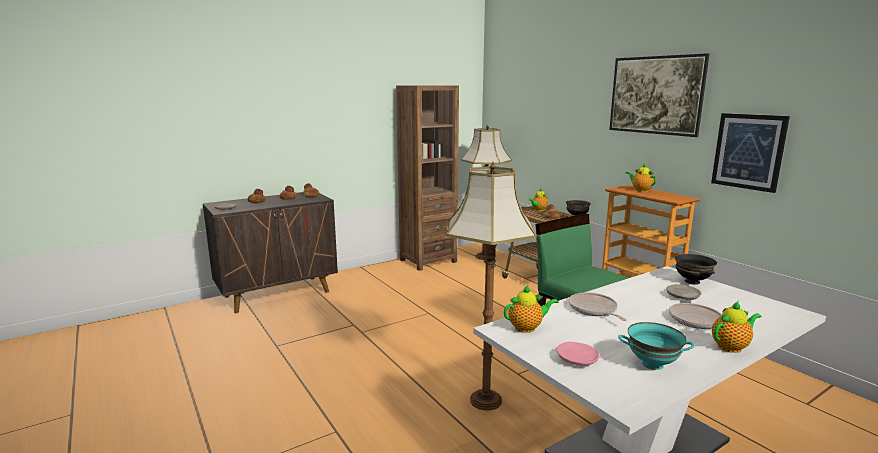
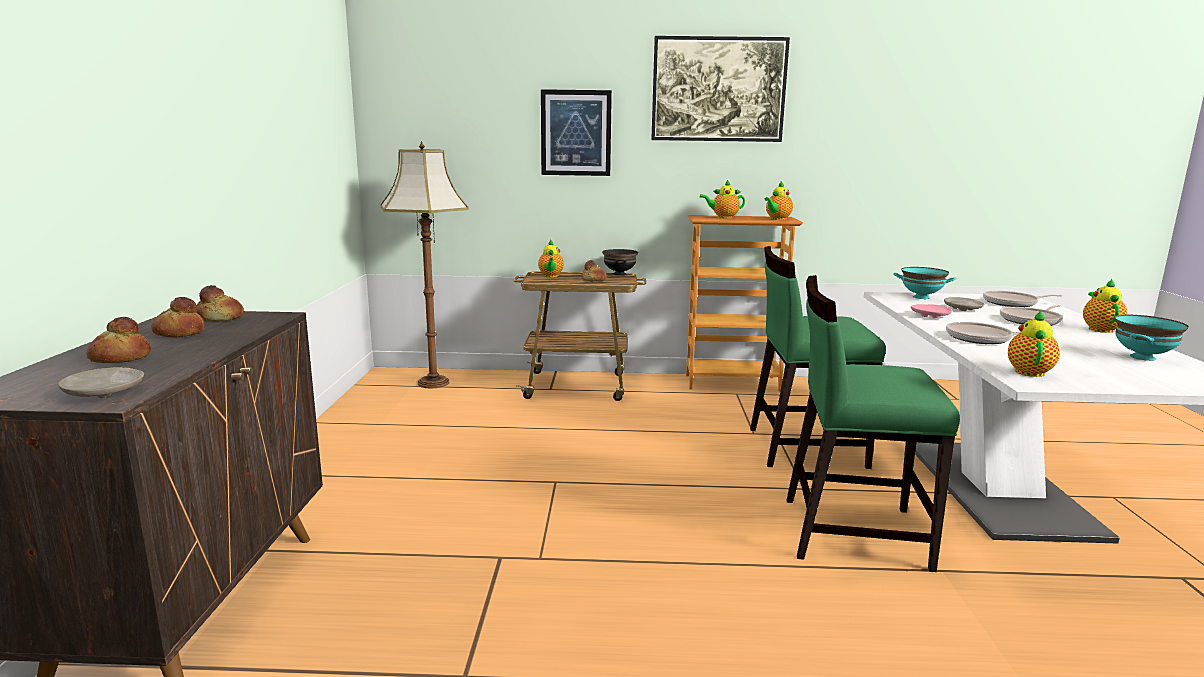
camera: 55 degrees left, 0 degrees up
(428, 261) = (364, 417): brown bookcase -> none
(485, 399) = (852, 532): floor lamp -> green chair
(577, 359) = (1130, 375): pink plate -> pink plate (930, 316)
(672, 198) = (777, 219): none -> teapot
(691, 281) = (921, 297): black bowl -> turquoise bowl
(748, 151) = (841, 154): picture -> picture (576, 133)
(757, 311) = (1013, 303): none -> frying pan

